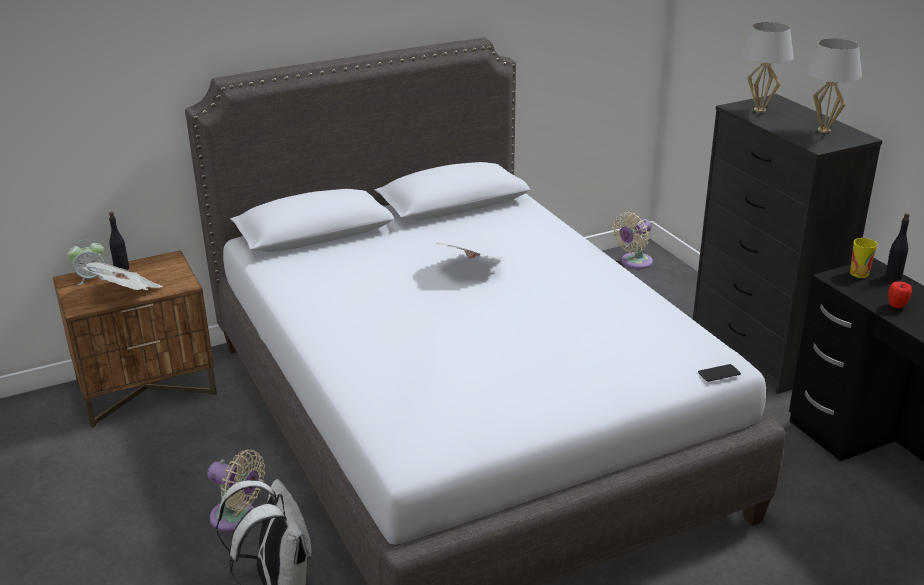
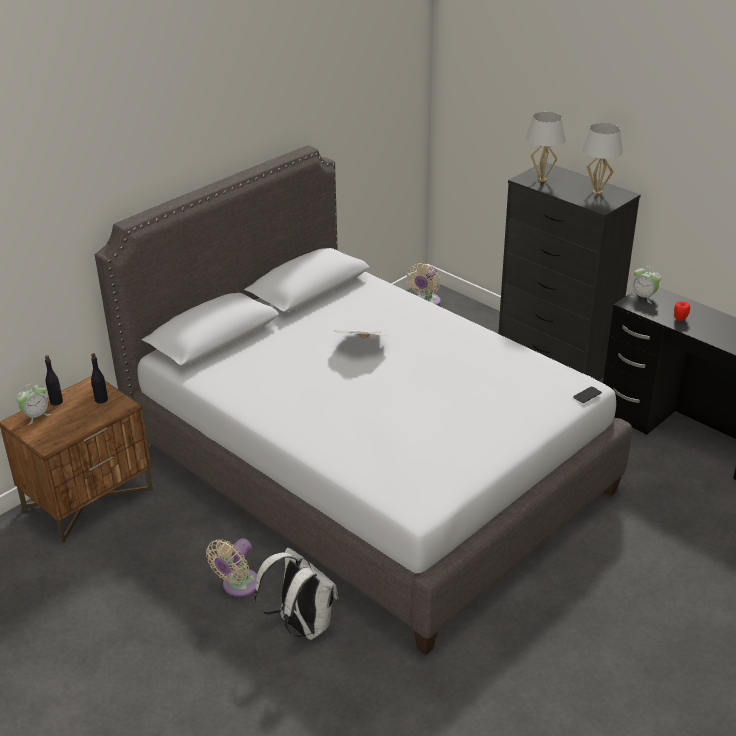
camera: 20 degrees left, 5 degrees up
(126, 293) = (79, 423): newspaper -> none
(237, 518) = (238, 586): beige fan -> beige fan turned 120 degrees clockwise
(859, 273) = (643, 297): cup -> alarm clock
(893, 276) = (666, 295): black bottle -> black bottle (101, 400)

